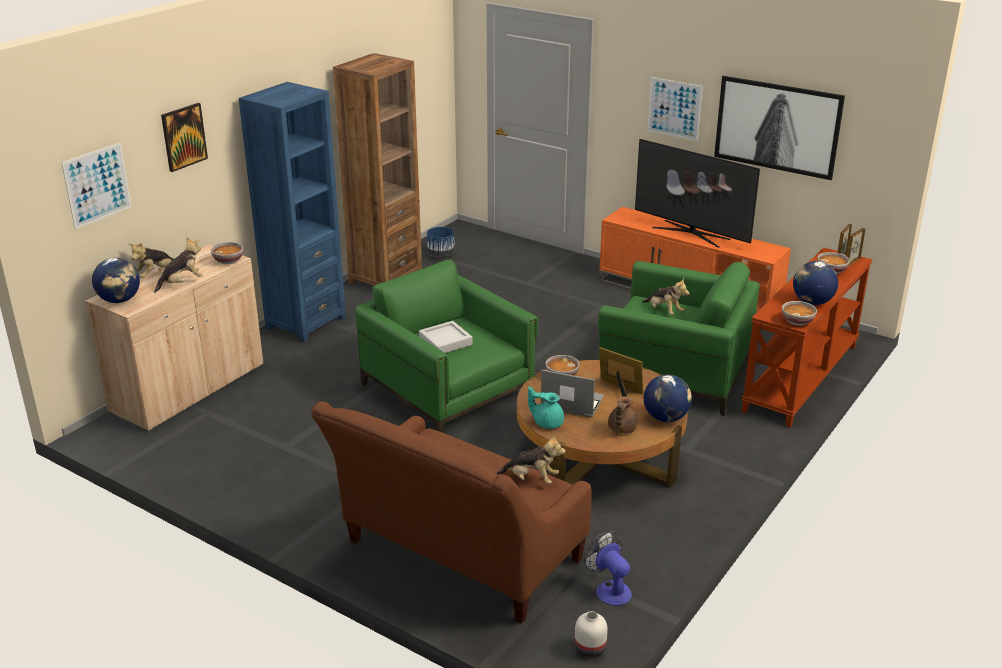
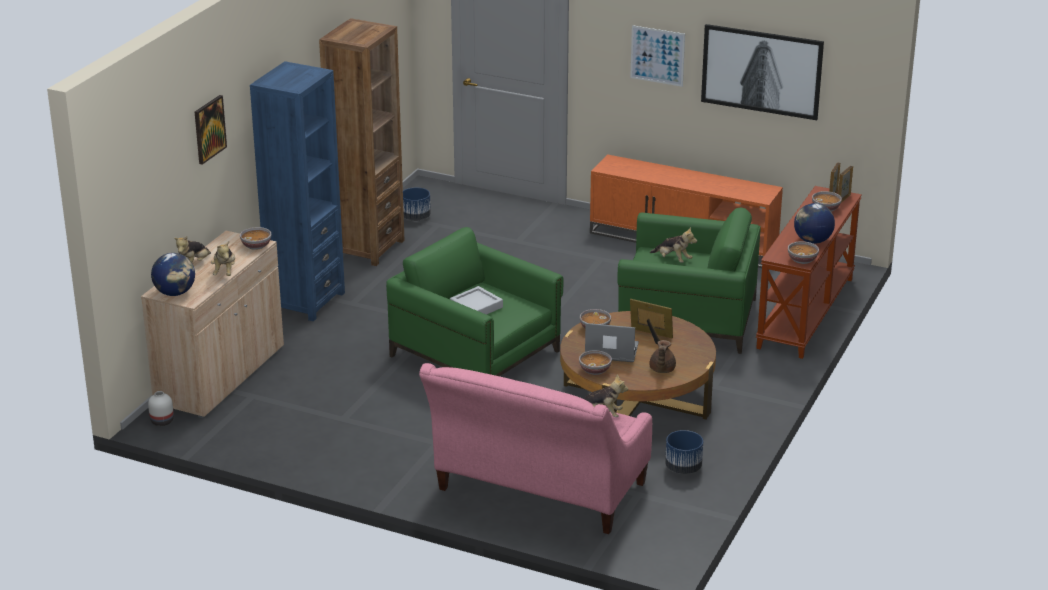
camera: 10 degrees left, 0 degrees up
(97, 185) = (151, 185): picture -> none
(182, 283) = (225, 272): plush toy -> plush toy turned 135 degrees clockwise
(457, 557) = (537, 492): brown sofa -> pink sofa
(547, 422) = (595, 370): turquoise teapot -> bowl
(589, 649) = (669, 546): white vase -> white vase (161, 421)
(609, 589) = (674, 502): fan -> none
(630, 545) = (683, 468): none -> blue planter
(666, 418) = (698, 356): globe -> none
(691, 233) = (683, 178): television -> none

